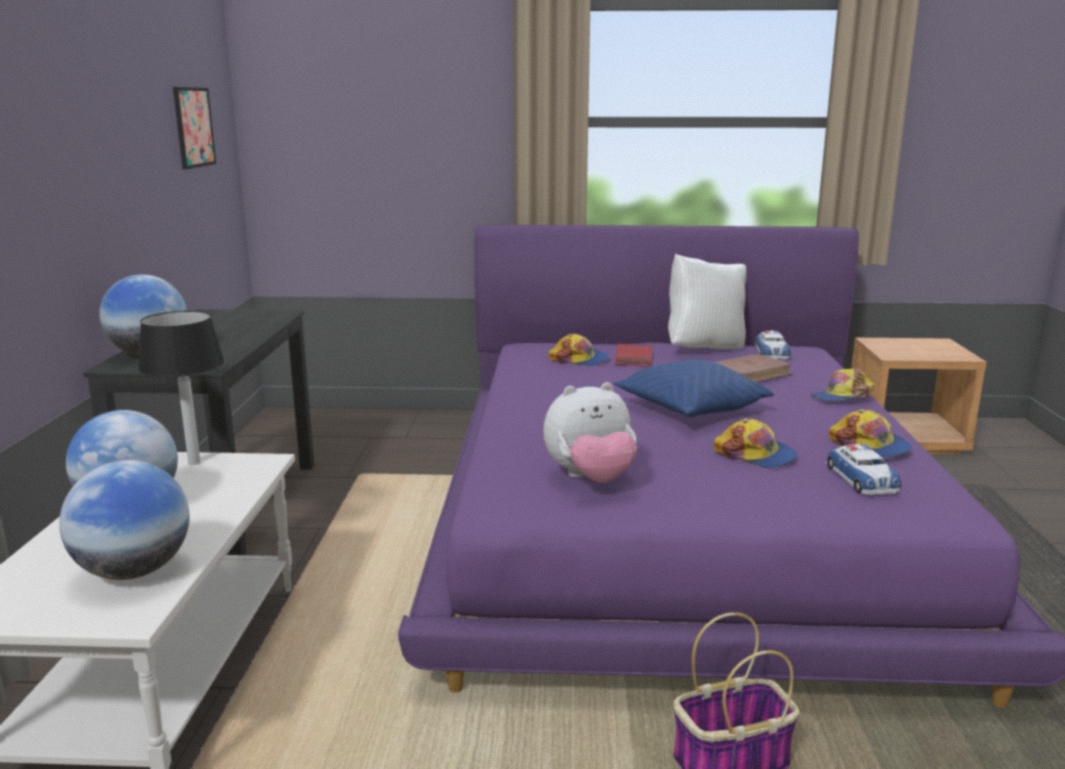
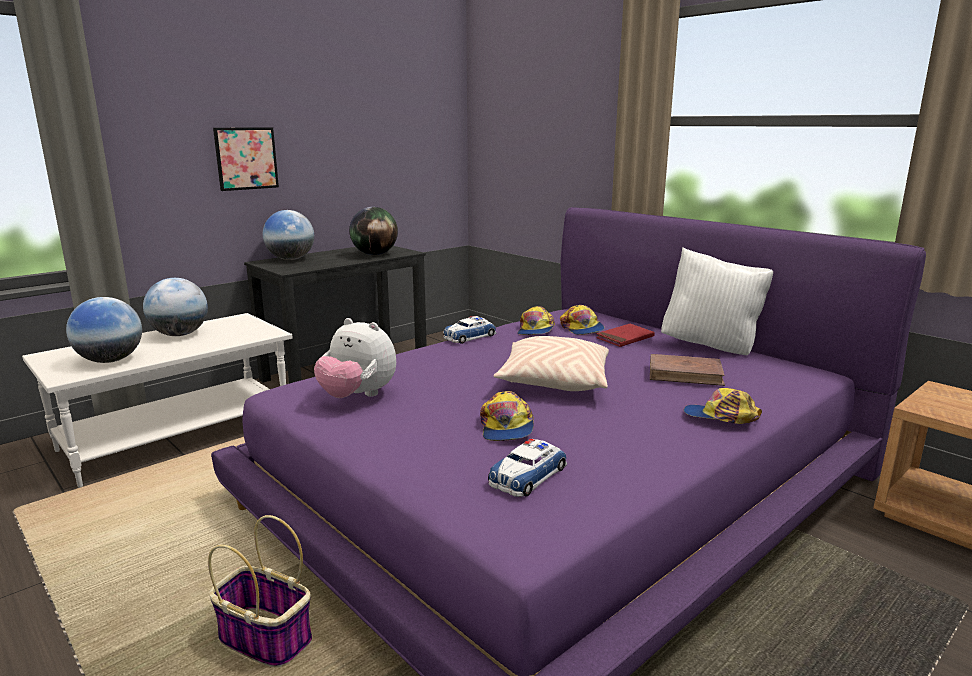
camera: 45 degrees right, 0 degrees up
(193, 127) = (405, 123): picture -> picture (246, 158)
(194, 462) = (248, 324): table lamp -> none
(247, 324) = (375, 254): none -> globe
(690, 409) = (554, 382): blue pillow -> beige pillow
(771, 353) = (762, 365): toy car -> toy car (469, 337)
(870, 445) = (615, 458): cap -> cap (535, 330)

